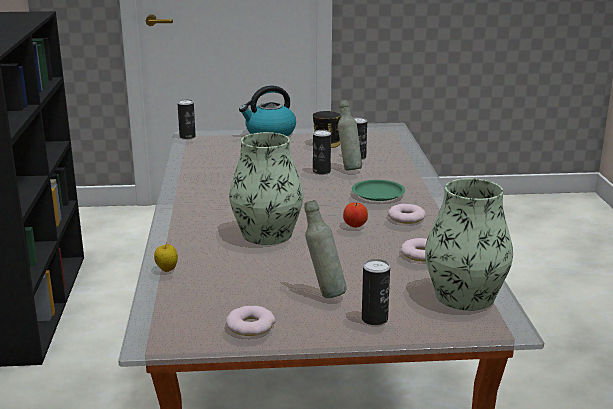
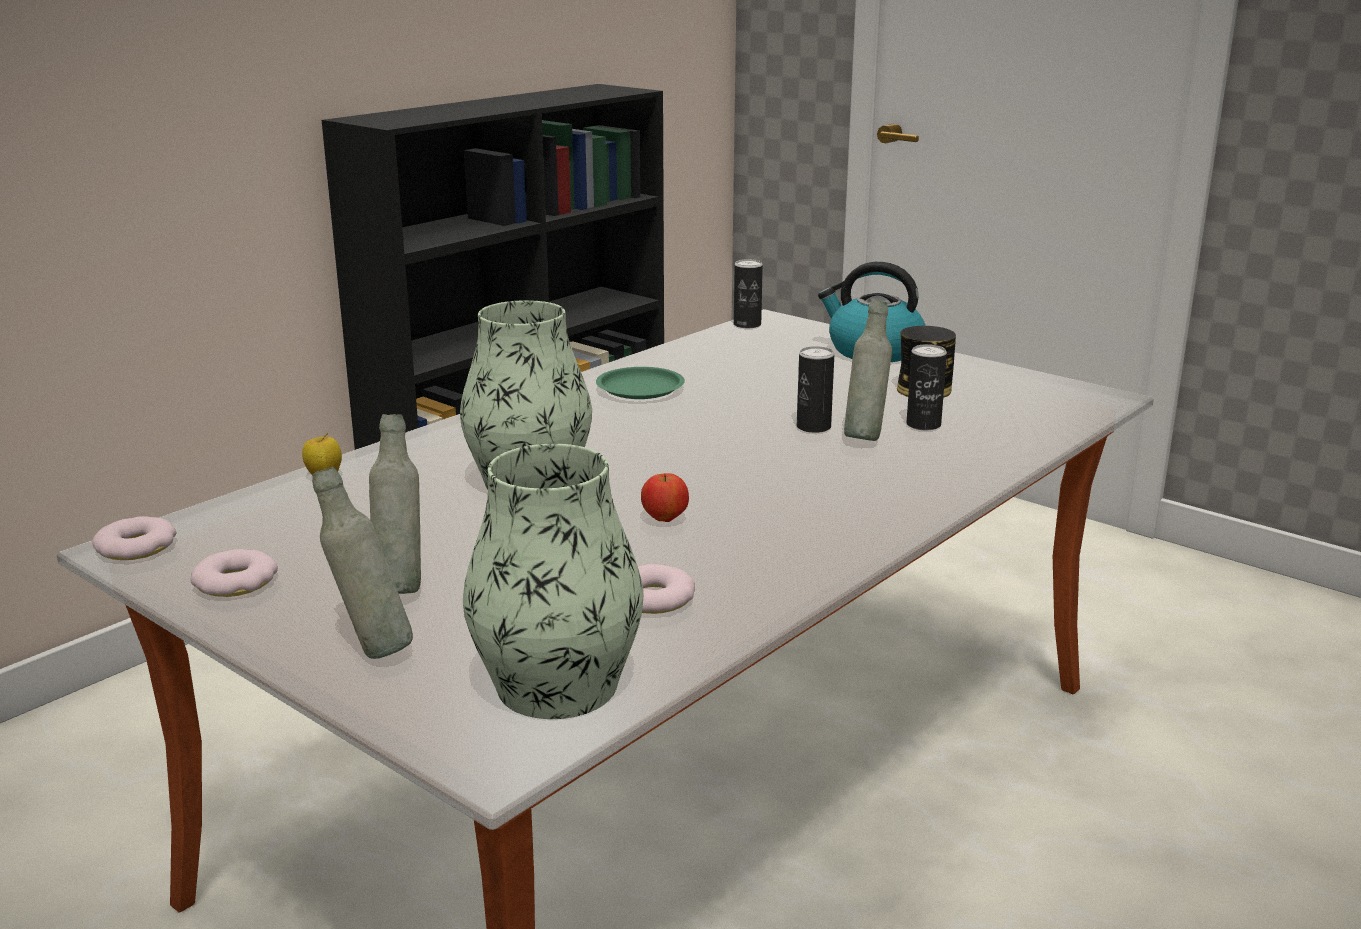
camera: 45 degrees right, 0 degrees up
(374, 319) = (370, 649): can -> grey bottle
(378, 194) = (815, 488): green plate -> green plate (639, 389)
(406, 218) = (769, 538): donut -> donut (136, 547)

